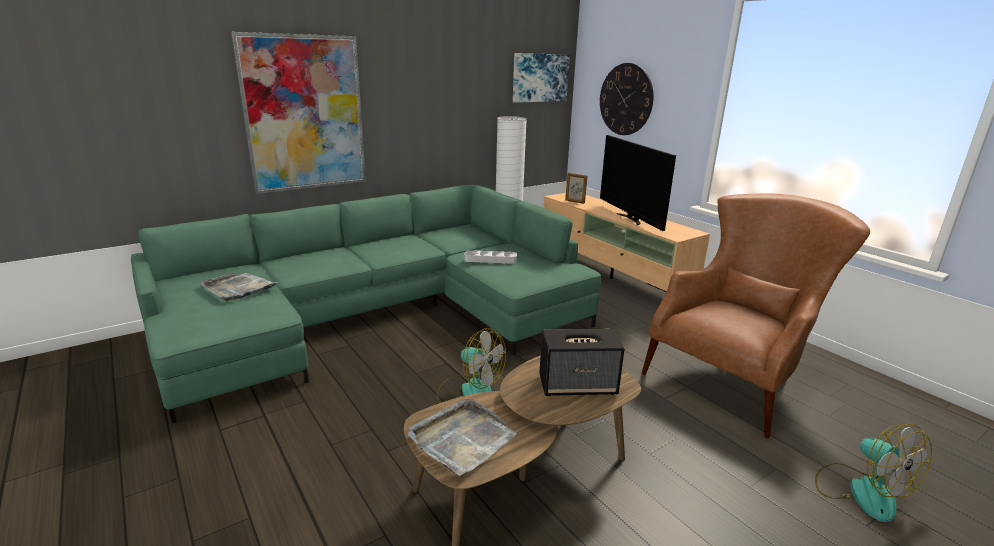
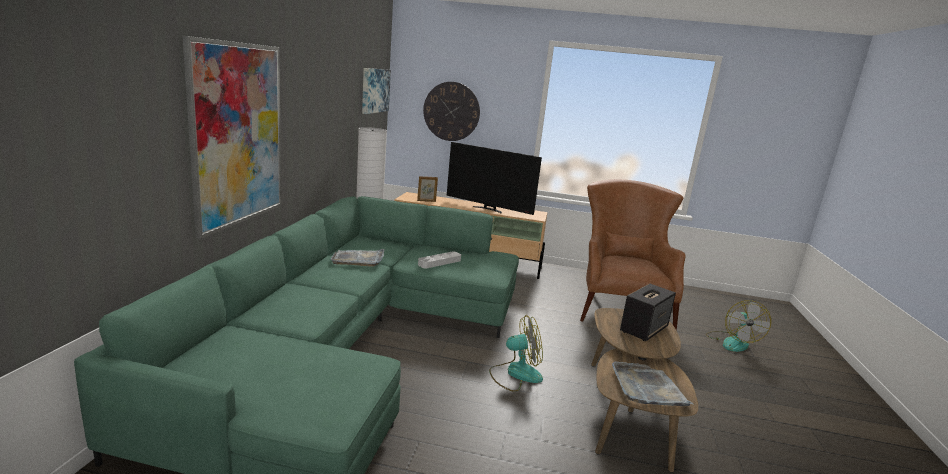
camera: 45 degrees left, 5 degrees down
(238, 288) = (279, 353): grey tray -> grey tray (358, 259)
(861, 490) = (732, 342): fan -> fan turned 75 degrees clockwise

